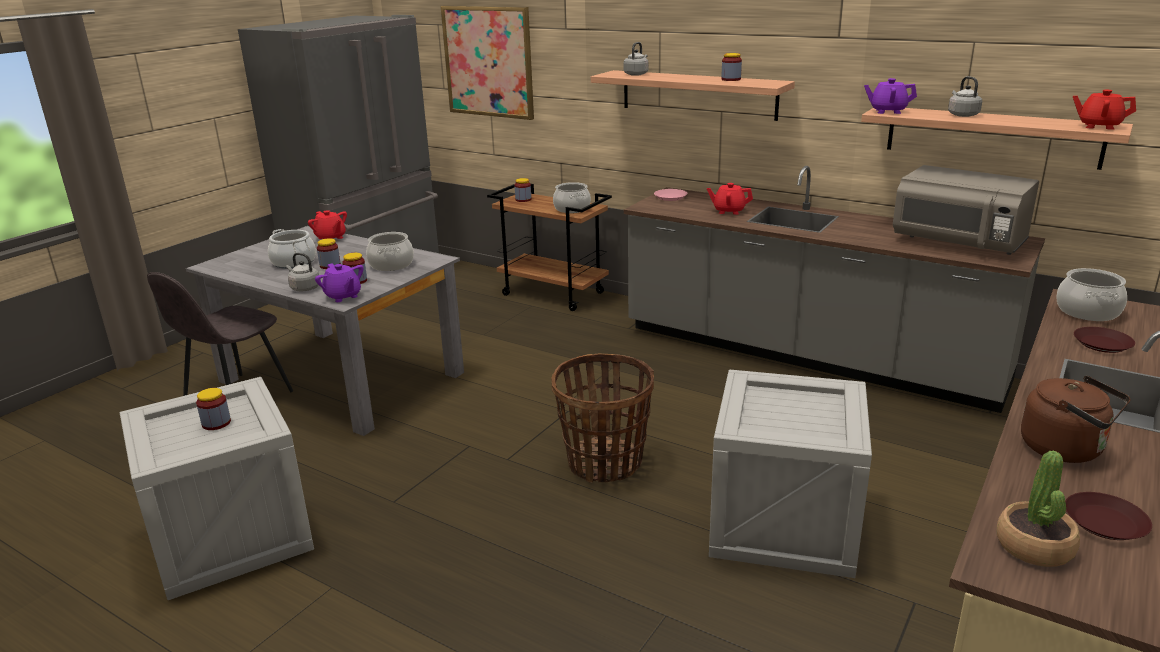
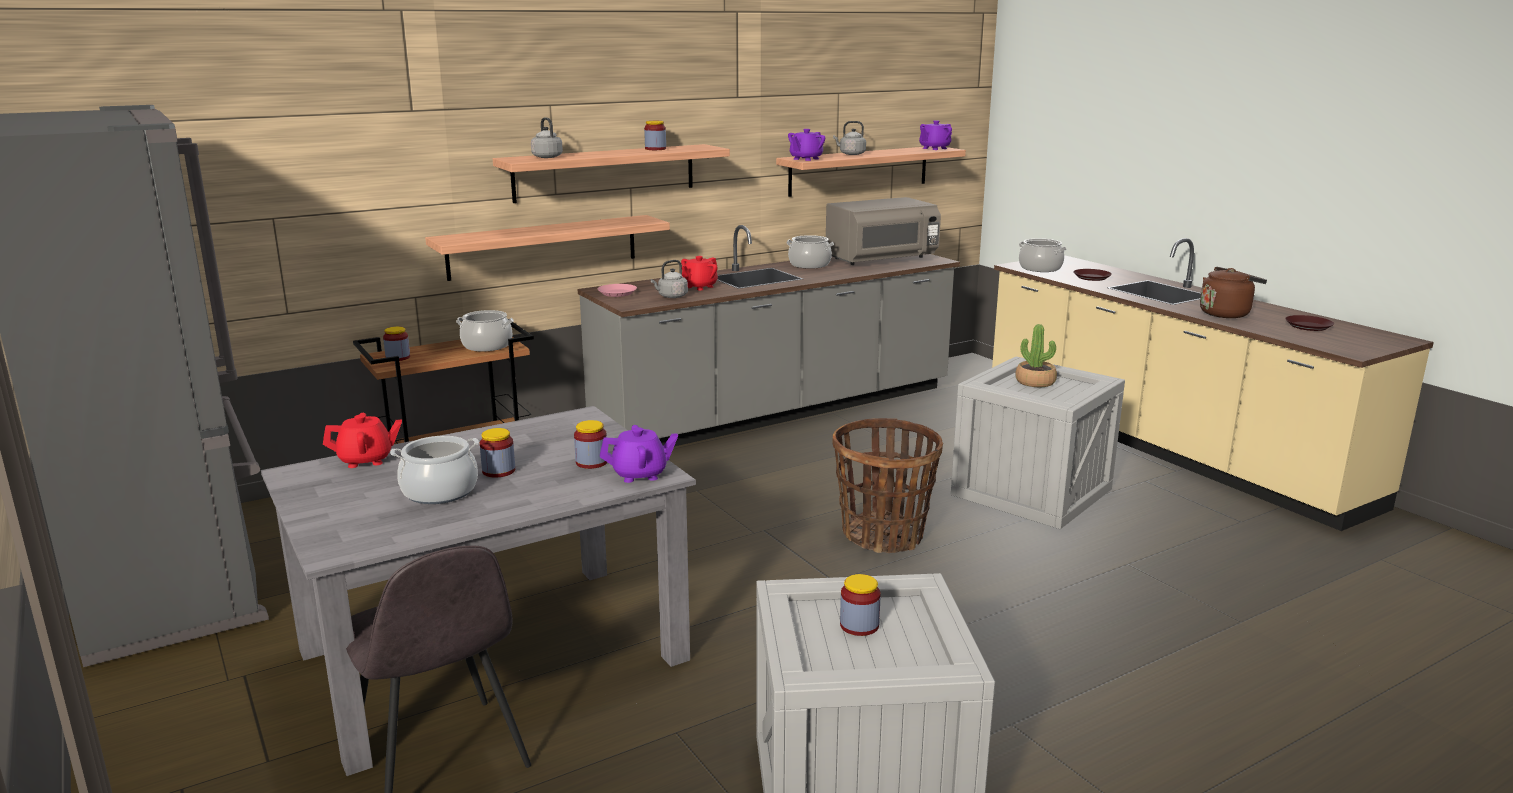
camera: 65 degrees left, 5 degrees down
(304, 288) = (569, 493): grey kettle -> grey kettle (671, 296)
(391, 264) = (559, 439): cooking pot -> cooking pot (809, 265)
(488, 62) = (272, 171): picture -> none
(644, 147) = (543, 247): none -> shelf
(1034, 546) = (1331, 342): potted plant -> potted plant (1035, 382)
(1098, 126) = (934, 148): red teapot -> purple teapot

